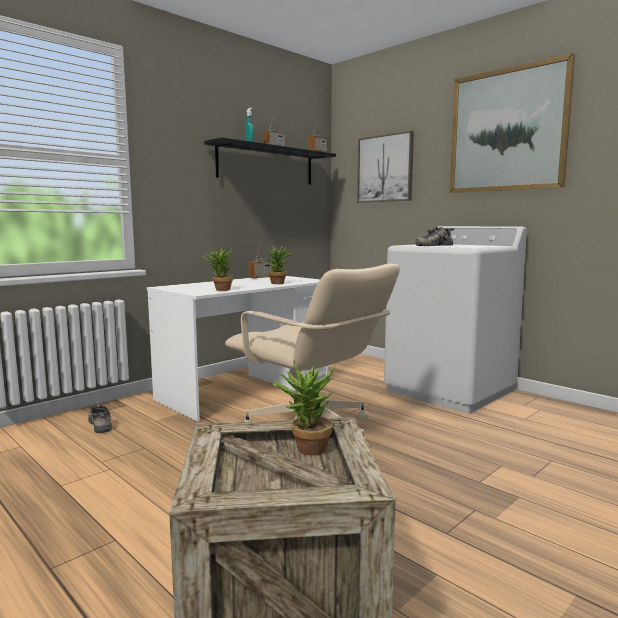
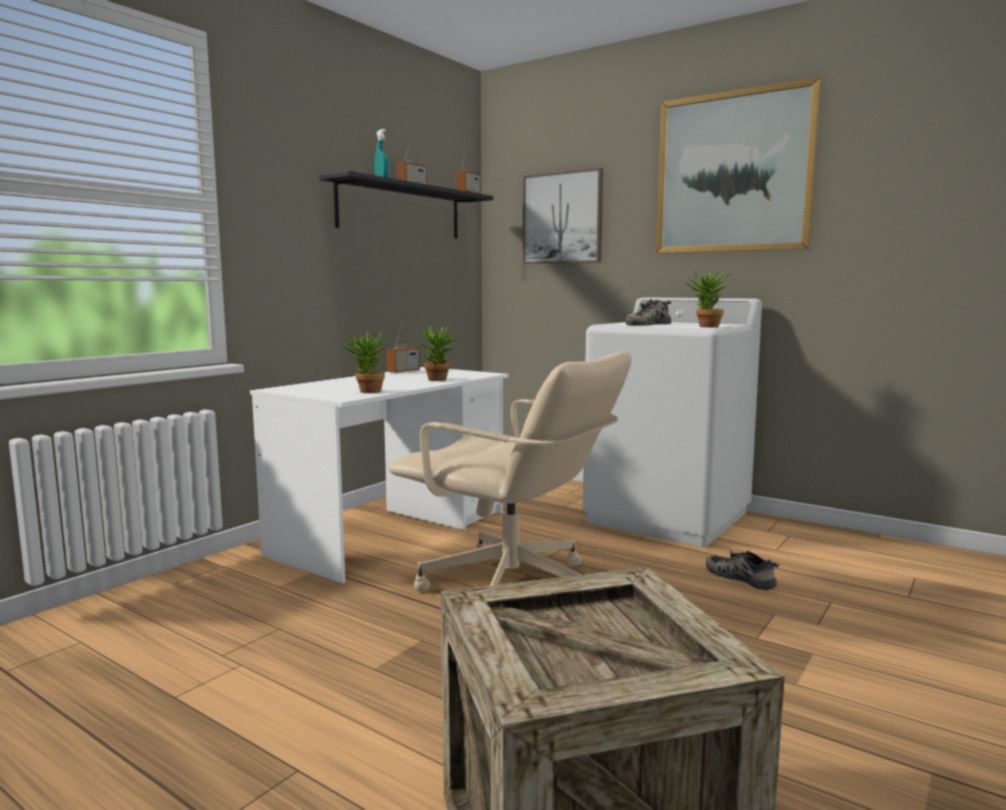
camera: 10 degrees left, 0 degrees up
(101, 424) = (196, 597): shoe -> shoe (742, 577)
(305, 450) = (609, 617): potted plant -> potted plant (705, 327)

